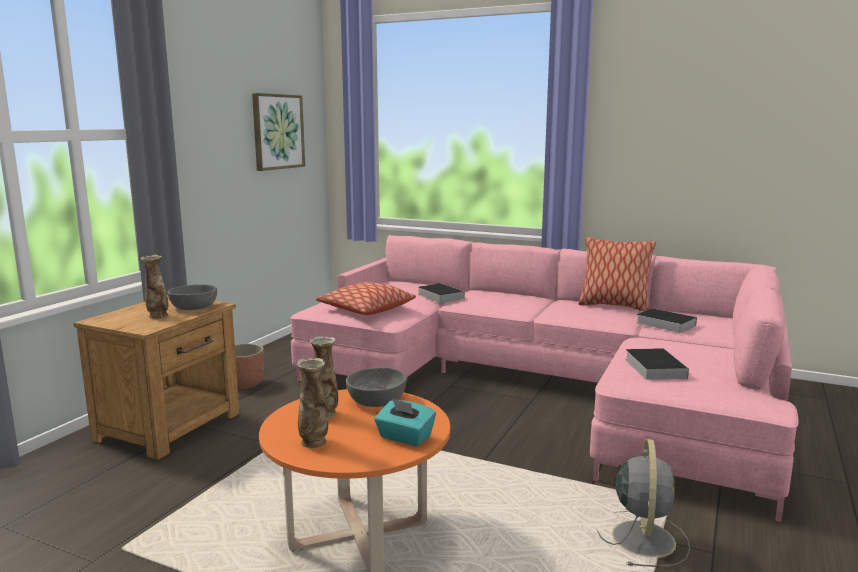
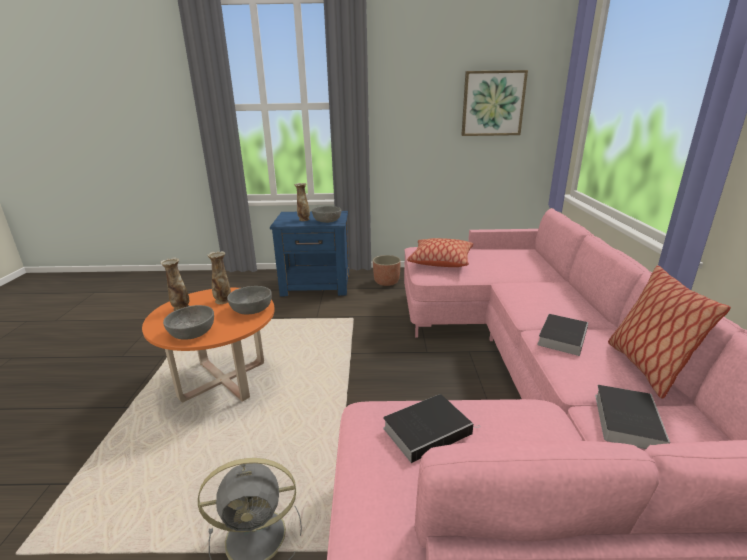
camera: 65 degrees right, 10 degrees up
(171, 426) = (317, 285): brown nightstand -> blue nightstand
(405, 437) = (192, 332): turquoise tissue box -> grey bowl
(439, 296) = (517, 274): book -> book (562, 336)

